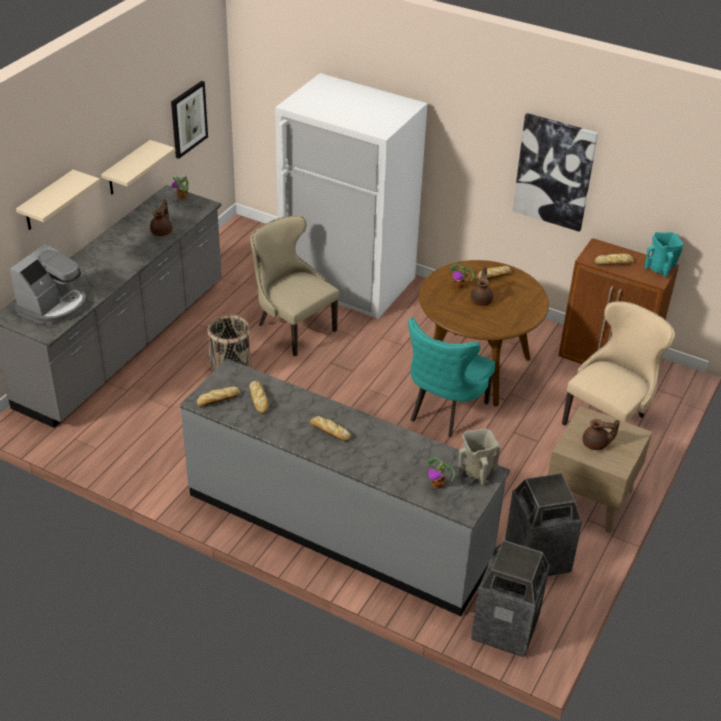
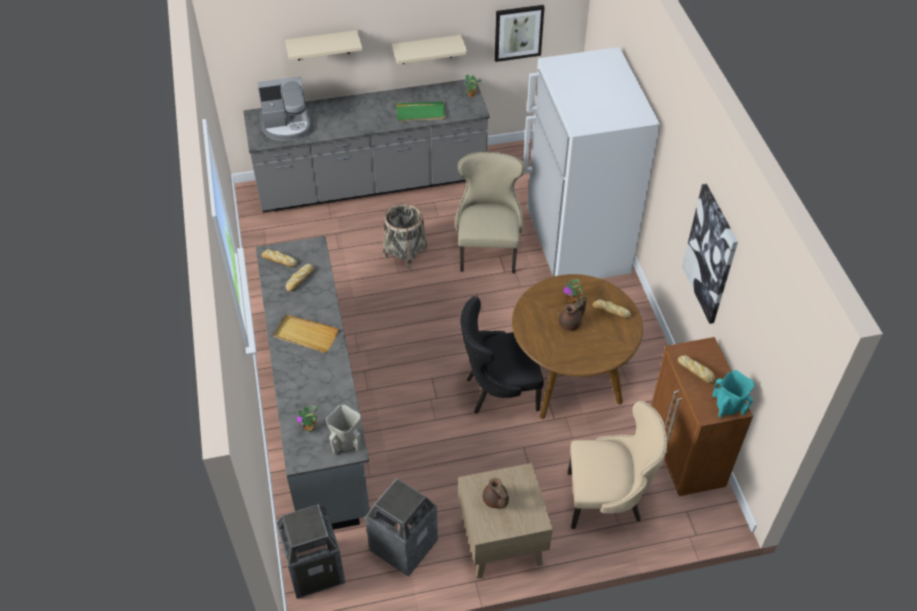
camera: 50 degrees right, 10 degrees up
(162, 231) = (420, 113): brown teapot -> green tray
(329, 431) = (305, 335): bread -> beige tray
(444, 411) = (498, 391): turquoise chair -> black chair

